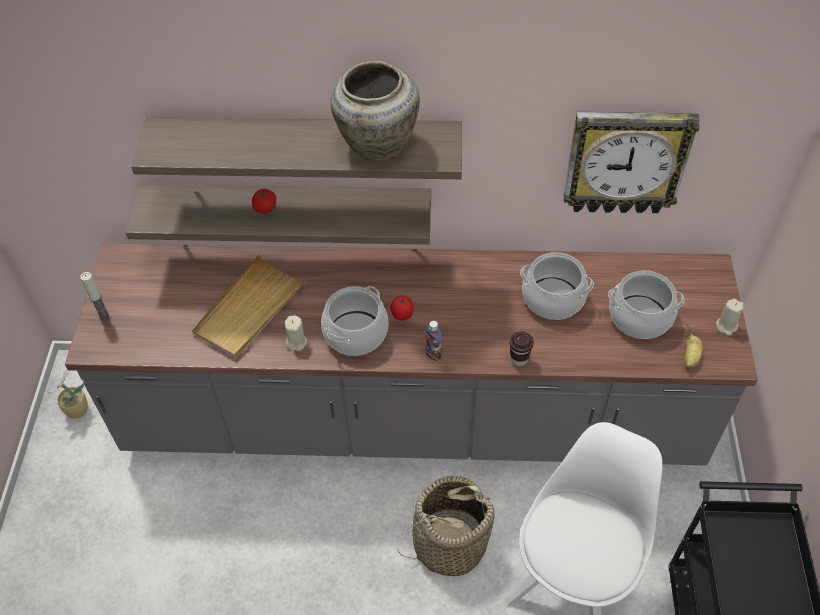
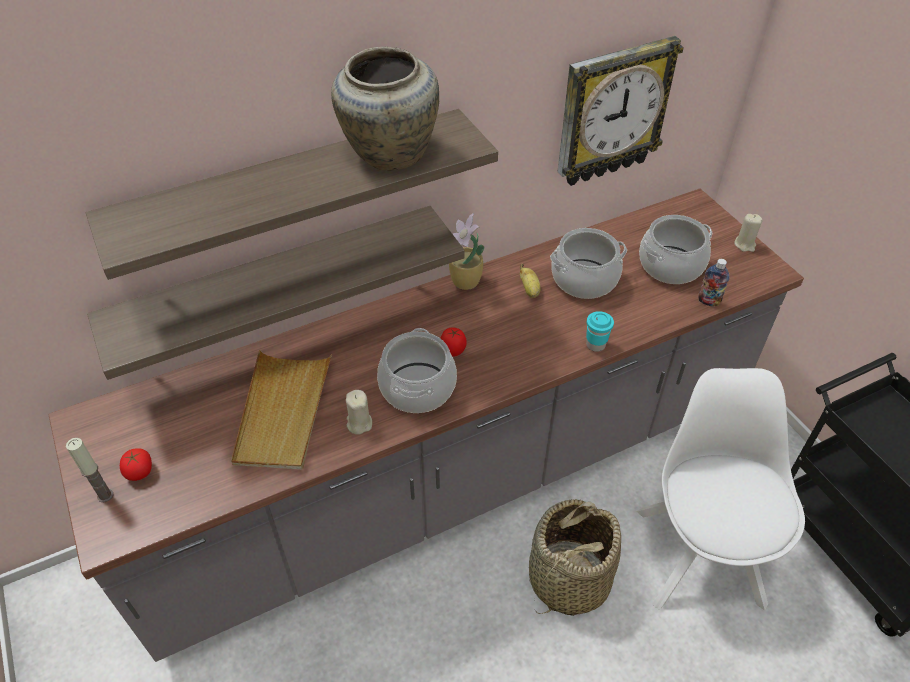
camera: 30 degrees left, 5 degrees down
(76, 411) = (66, 645): potted plant -> potted plant (465, 282)
(265, 208) = (264, 284): tomato -> tomato (139, 471)
(433, 354) = (511, 374): bottle -> bottle (708, 301)
(519, 359) = (595, 345): brown cup -> turquoise cup
(690, 357) = (738, 281): banana -> banana (529, 290)

